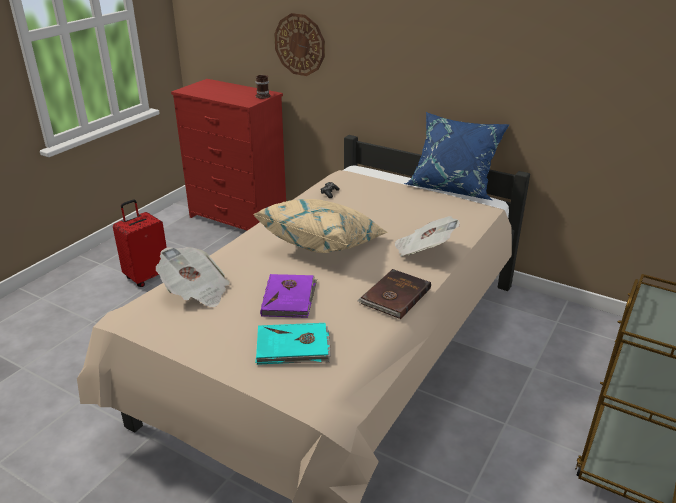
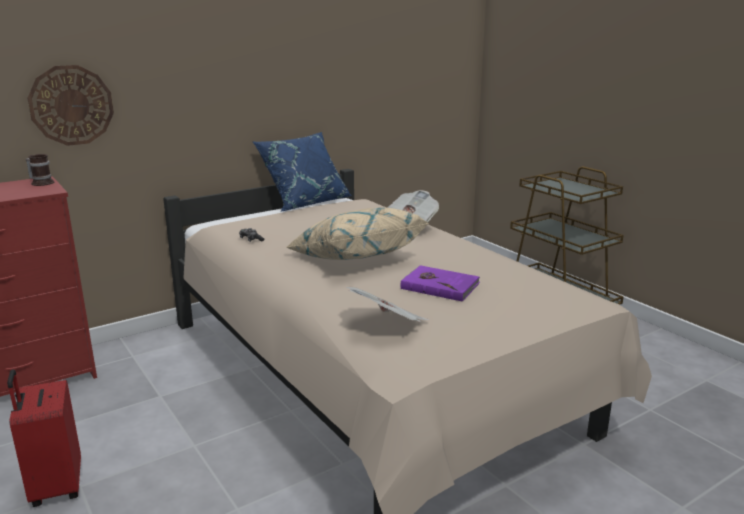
camera: 65 degrees left, 10 degrees down
(293, 347) = (520, 297): turquoise book -> none
(394, 296) = (468, 251): brown book -> none

